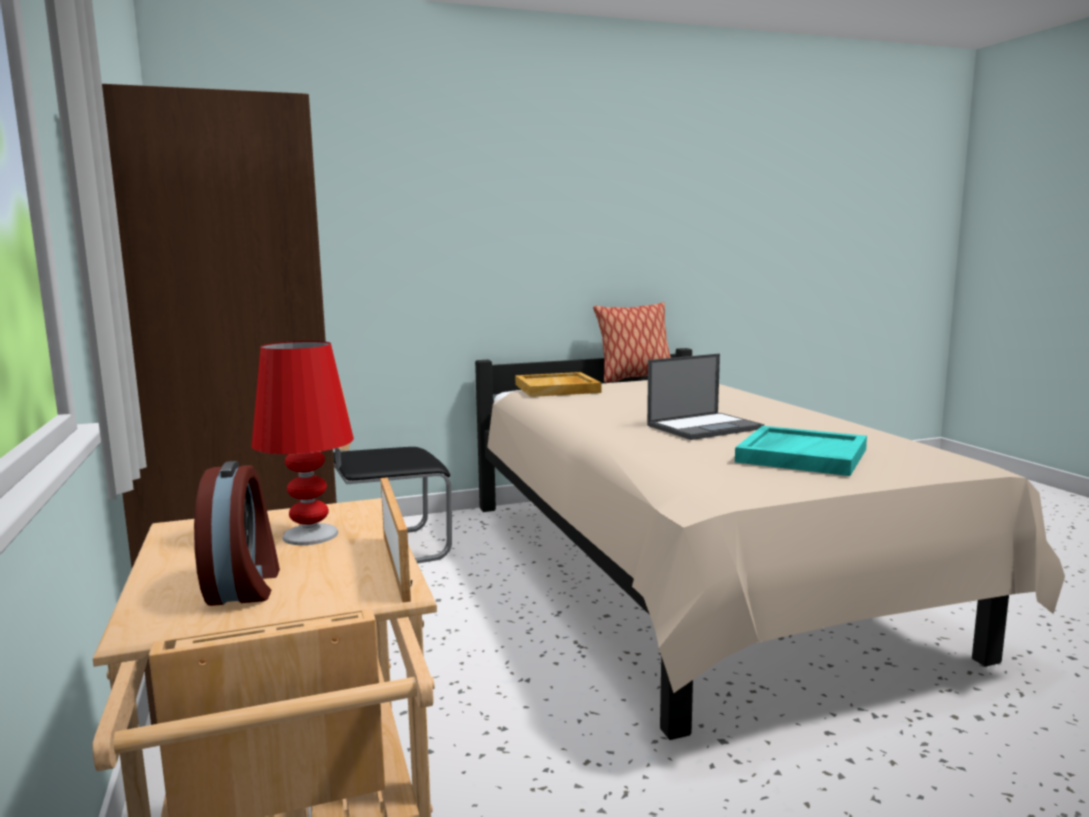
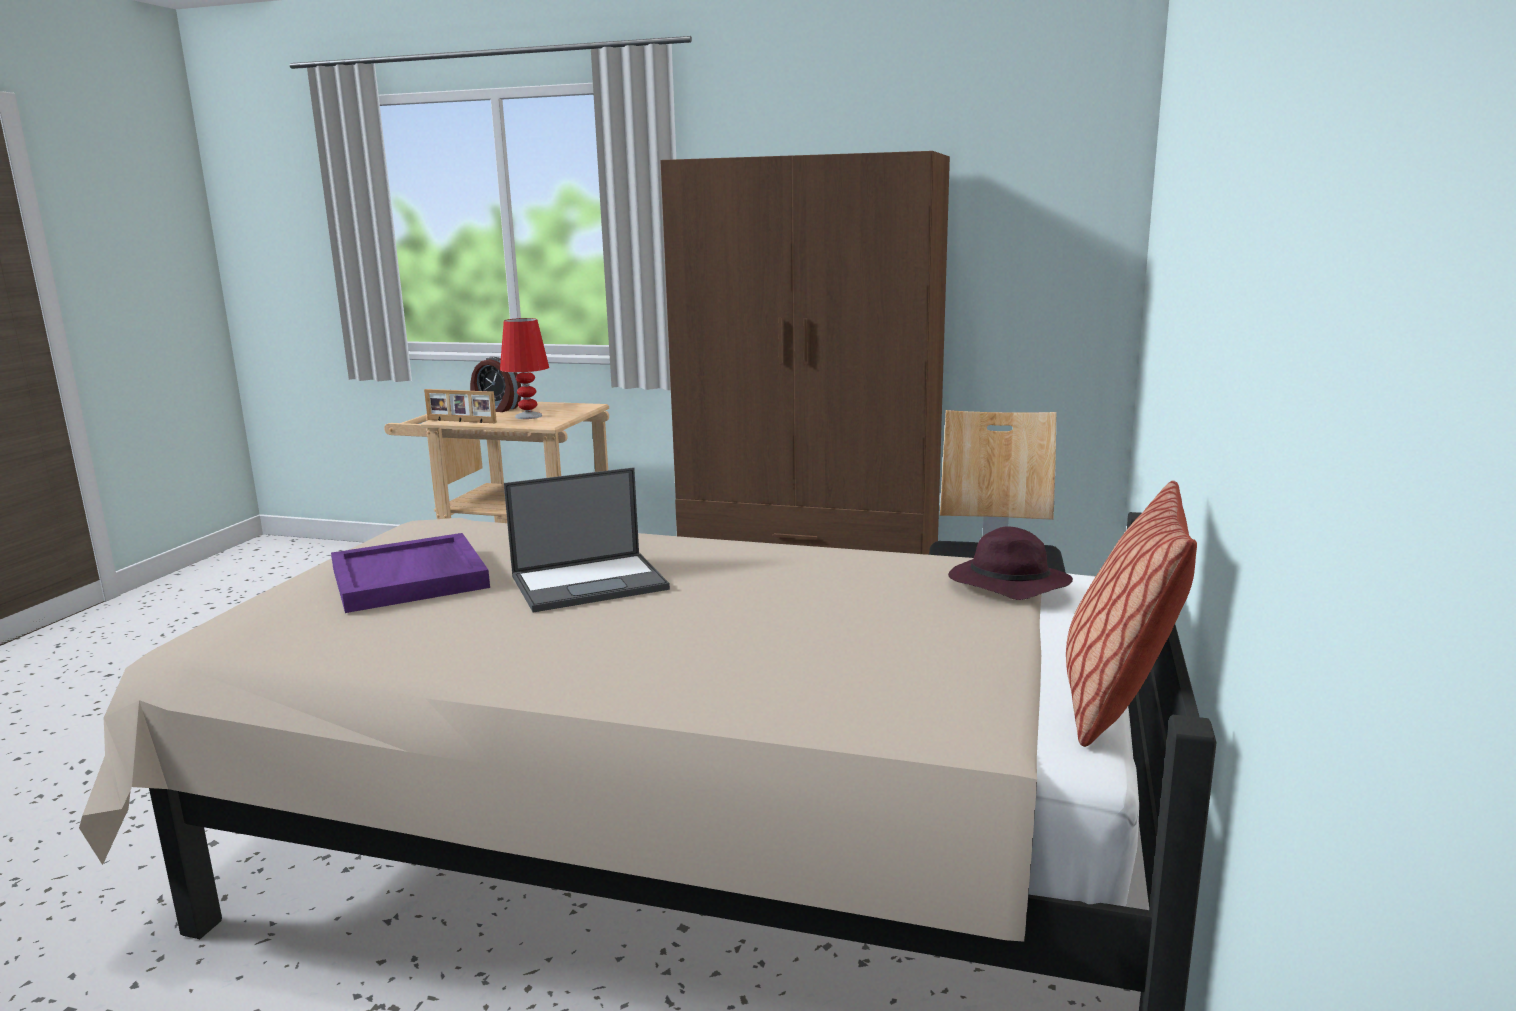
camera: 125 degrees right, 5 degrees up
(557, 388) = (1006, 585): beige tray -> purple hat
(705, 427) = (591, 582): laptop -> laptop turned 120 degrees counterclockwise
(801, 455) = (411, 578): turquoise tray -> purple tray

